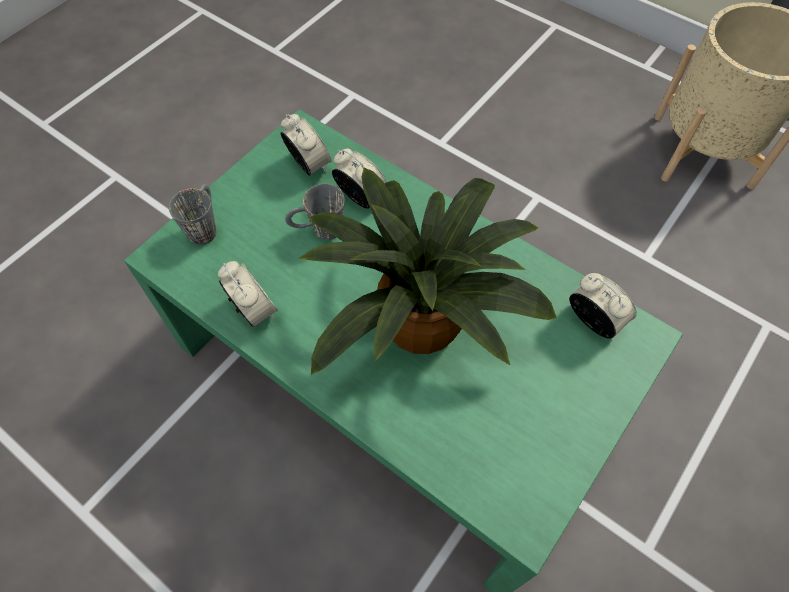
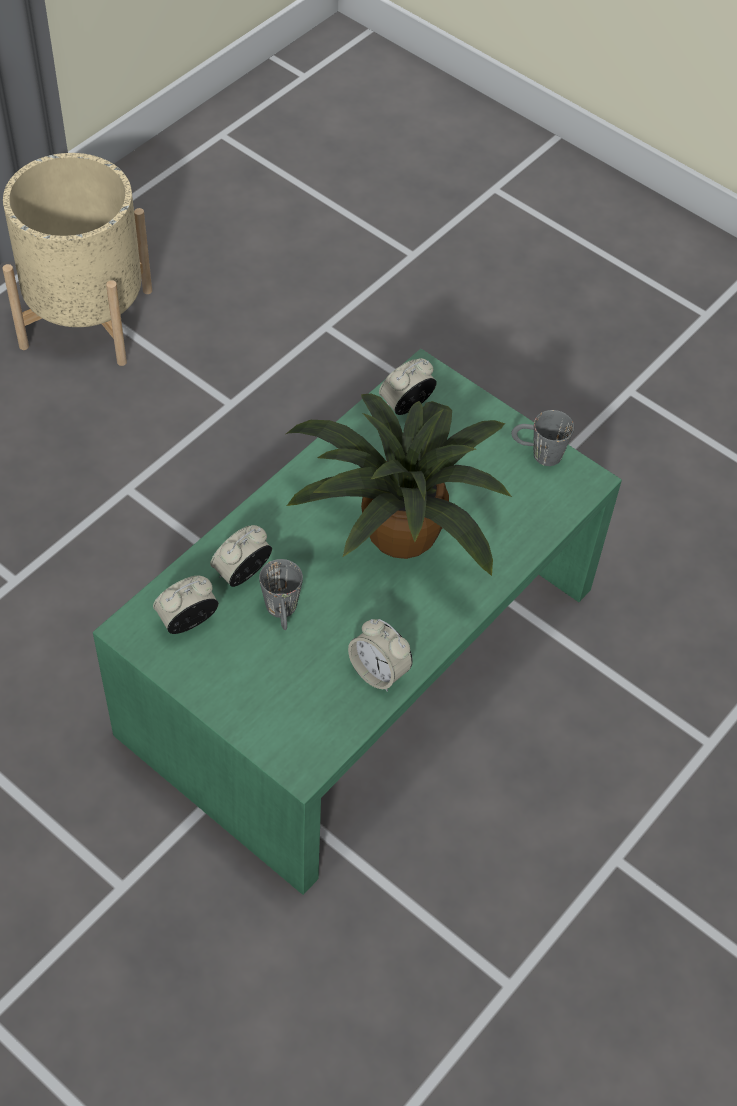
camera: 90 degrees left, 5 degrees down
(205, 225) = (264, 723): grey mug -> grey mug (537, 453)
(254, 310) = (379, 671): alarm clock -> alarm clock turned 105 degrees counterclockwise

